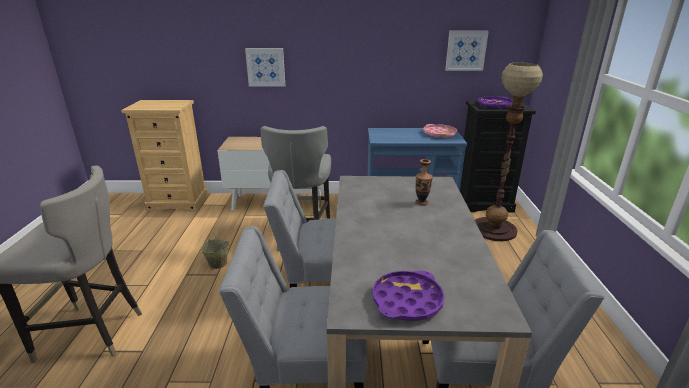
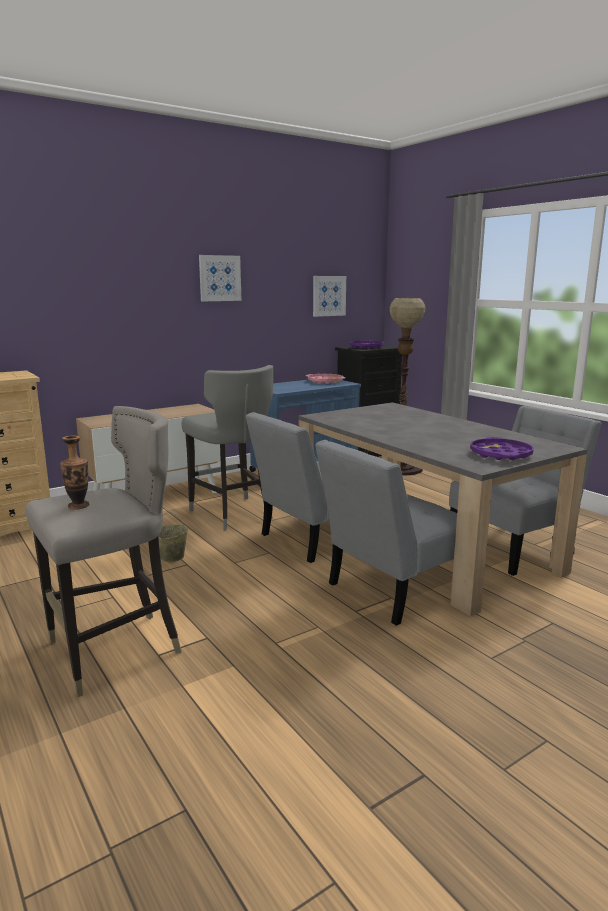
camera: 35 degrees left, 10 degrees down
(265, 67) = (125, 320): picture -> picture (219, 278)
(421, 203) = (403, 417): vase -> vase (78, 506)

